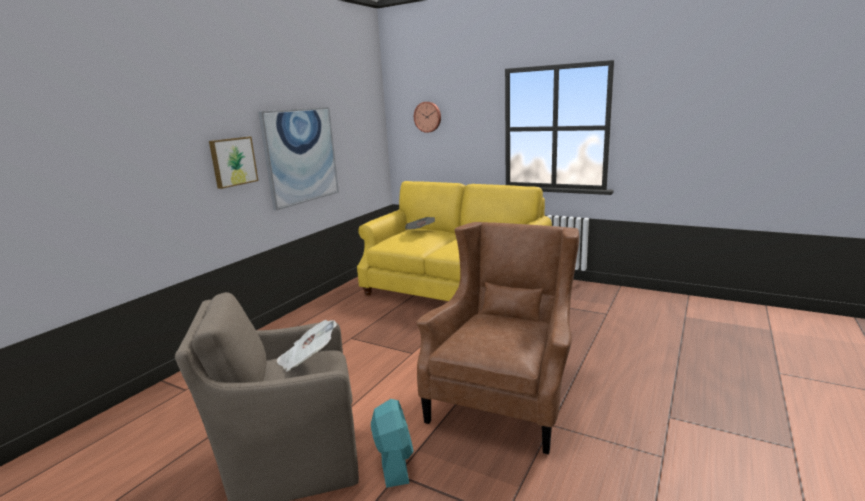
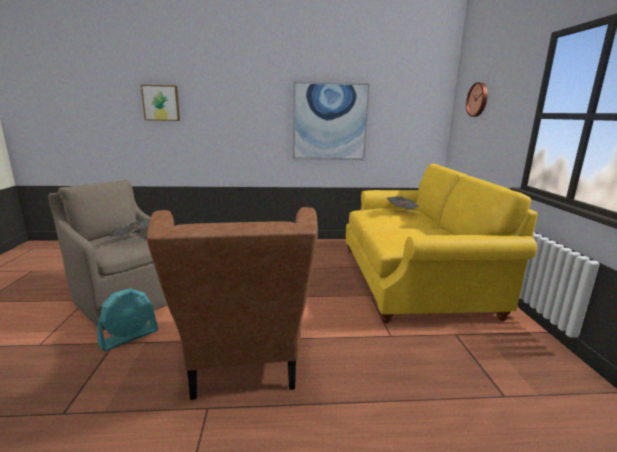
camera: 55 degrees right, 0 degrees up
(233, 161) = (263, 116): picture -> picture (161, 103)
(505, 395) = (244, 363): brown armchair -> brown armchair turned 90 degrees clockwise

